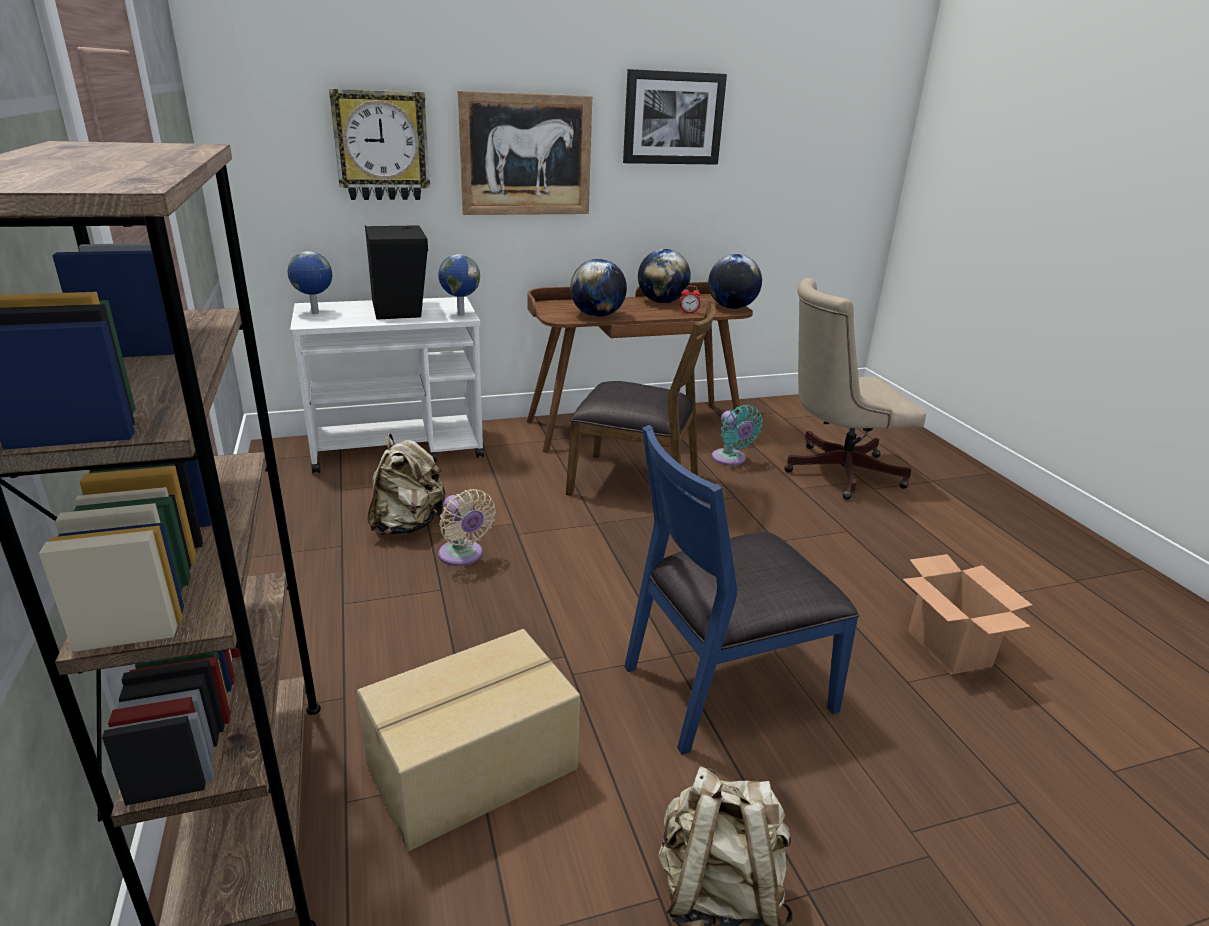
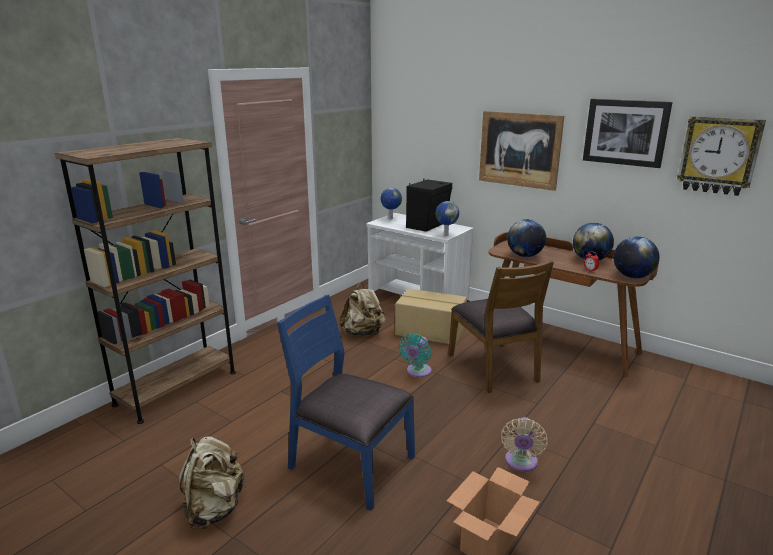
camera: 55 degrees right, 5 degrees down
(381, 146) = (444, 138): wall clock -> wall clock (718, 155)
(463, 556) = (359, 355): beige fan -> beige fan (520, 463)
(474, 768) = (233, 419): cardboard box -> cardboard box (430, 331)
(730, 459) = (580, 385): turquoise fan -> turquoise fan (417, 372)
(834, 471) = (645, 429): beige office chair -> none

